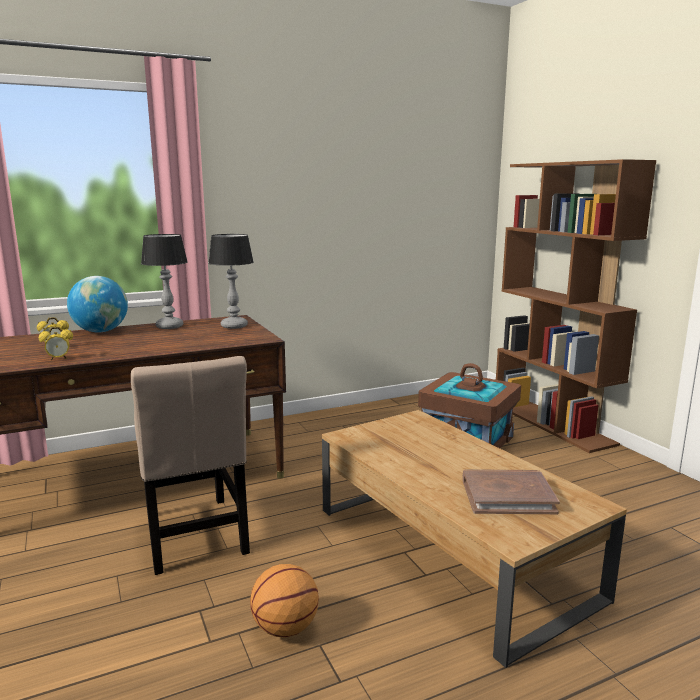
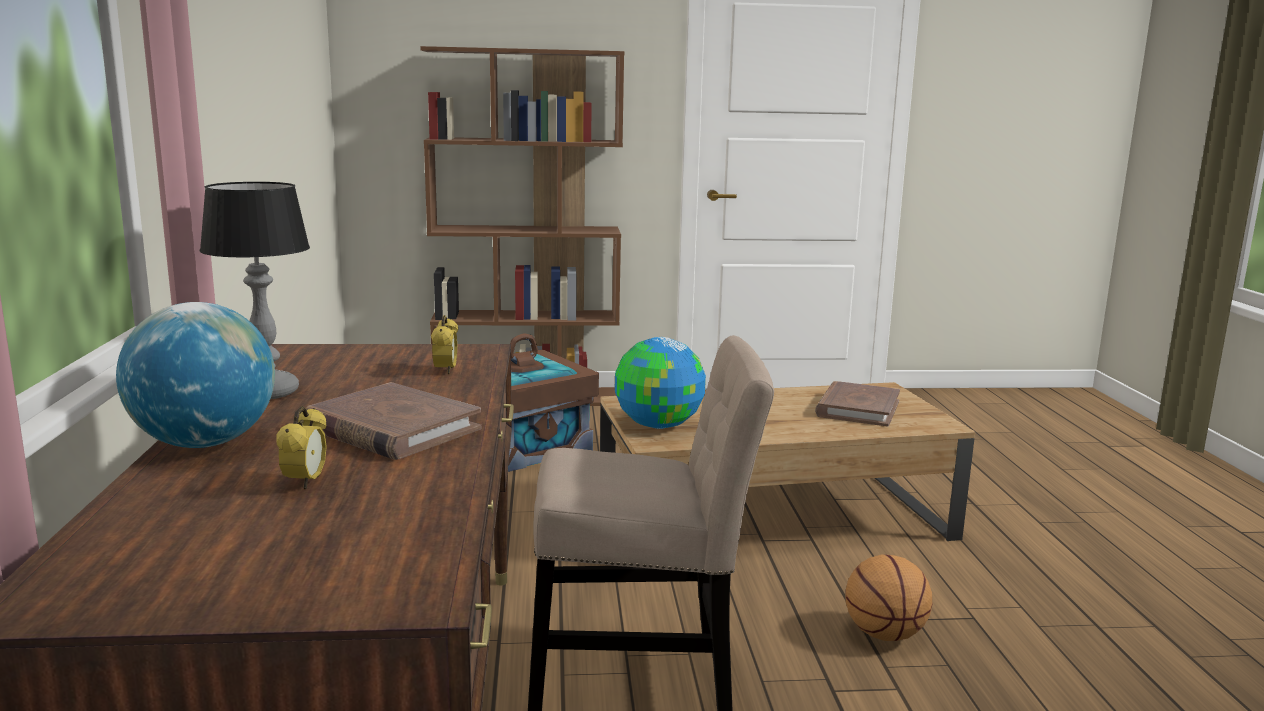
camera: 70 degrees left, 0 degrees up
(59, 359) = (426, 478): alarm clock -> alarm clock (446, 371)
(123, 346) = (392, 429): none -> brown book
(234, 326) = (351, 356): table lamp -> none
(377, 432) = (658, 425): none -> globe

